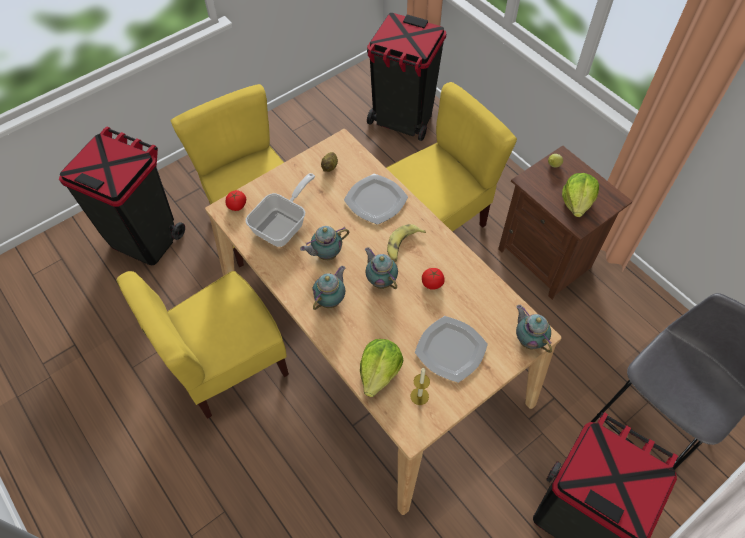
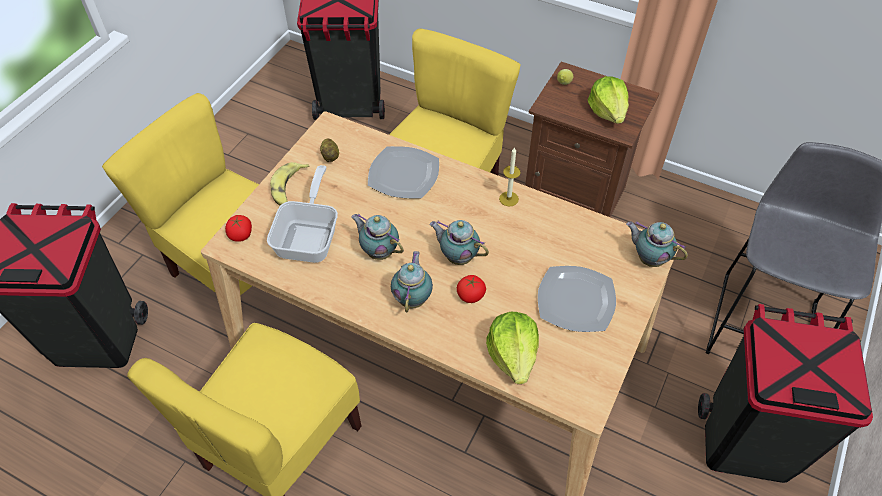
camera: 25 degrees left, 5 degrees down
(326, 254) = (379, 251): teapot -> teapot turned 90 degrees clockwise
(403, 245) = (461, 211): banana -> banana (289, 188)
(419, 396) = (571, 363): candle -> candle (508, 199)
(432, 283) = (516, 239): tomato -> tomato (470, 295)

